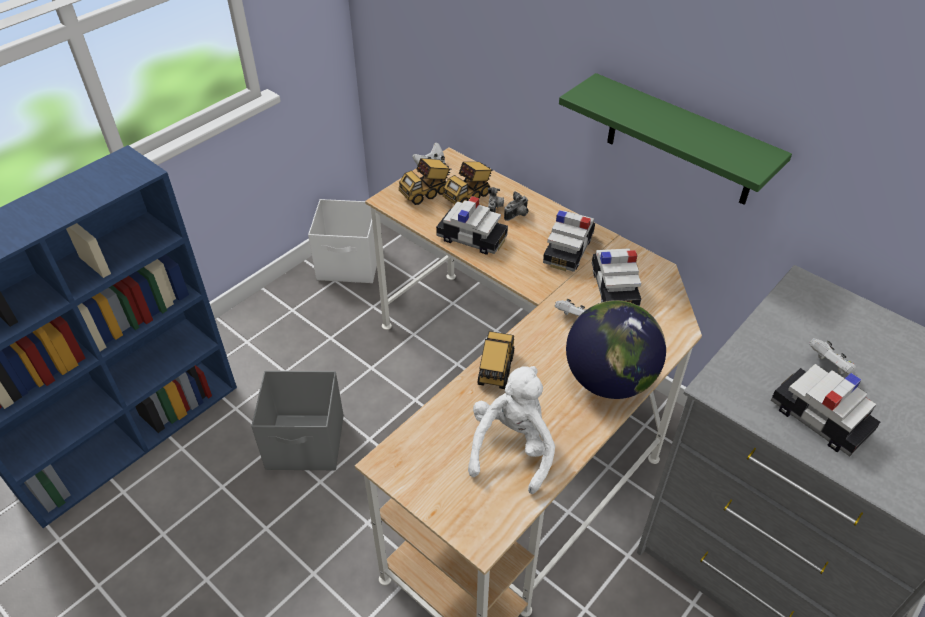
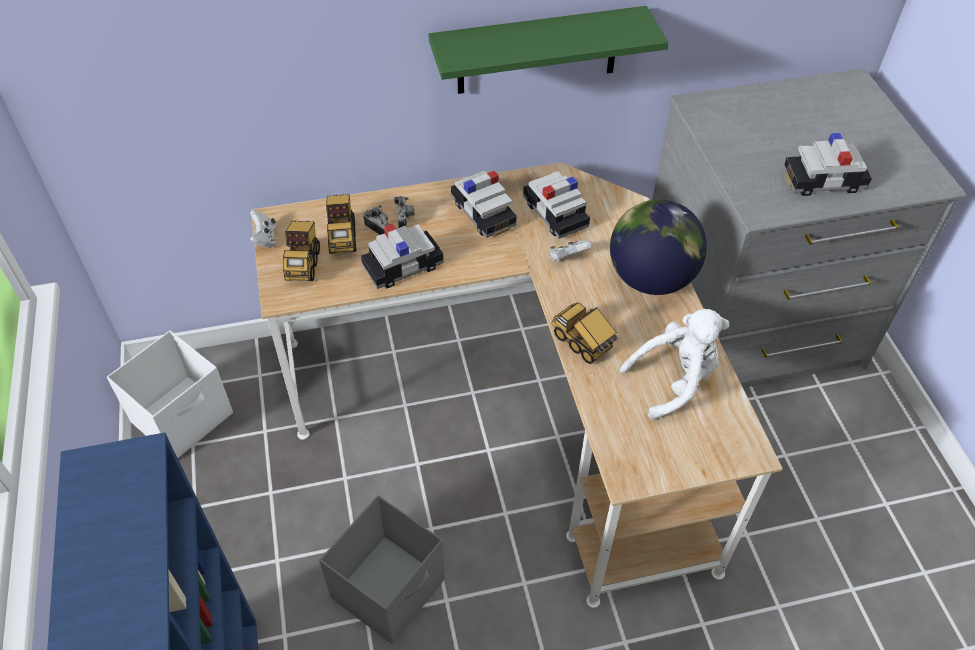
camera: 55 degrees left, 5 degrees up
(512, 448) = (674, 380): white plush toy -> white plush toy turned 105 degrees clockwise
(614, 288) = (555, 214): toy car -> toy car turned 150 degrees counterclockwise
(829, 366) = (781, 145): white game controller -> none

